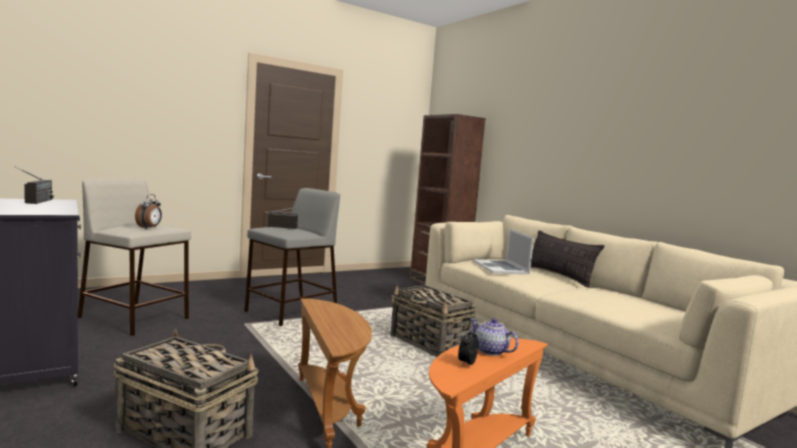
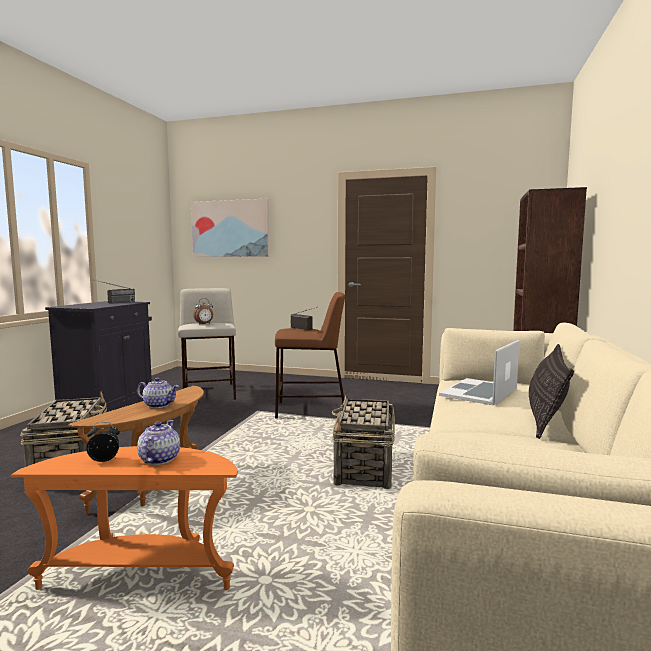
camera: 50 degrees right, 0 degrees up
(93, 93) = (230, 229): none -> picture
(291, 312) = (310, 410): grey stool -> brown stool
(342, 320) = (158, 405): none -> teapot

